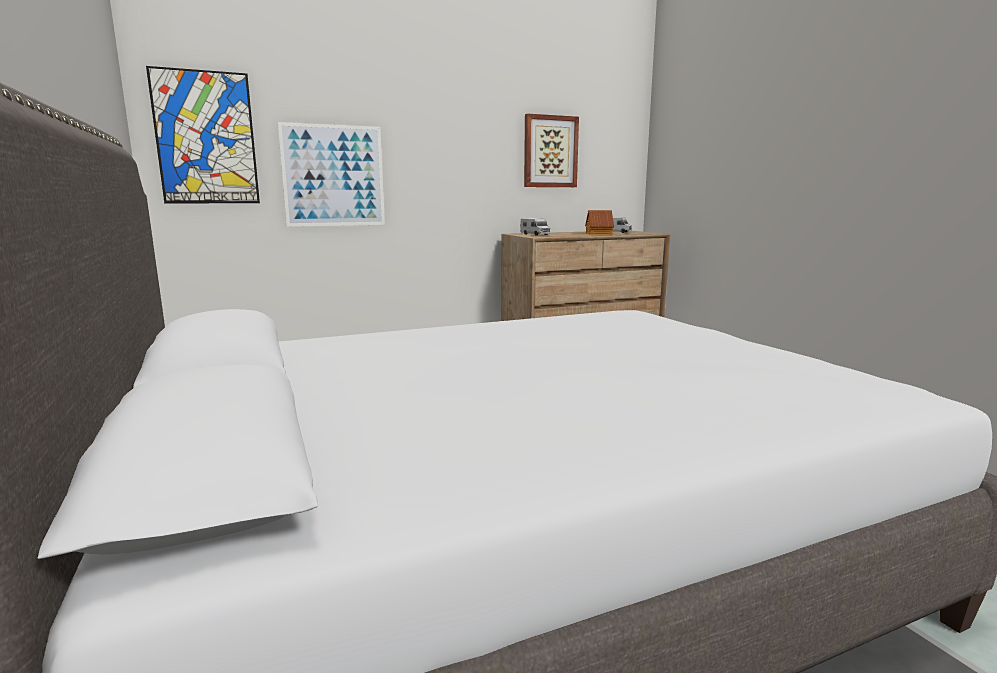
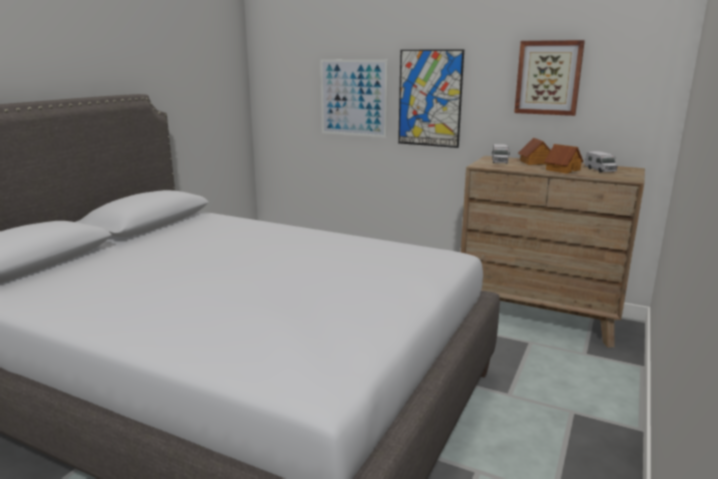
camera: 50 degrees right, 5 degrees up
(206, 138) = (282, 71): picture -> picture (430, 98)
(560, 233) = (535, 162): none -> toy house

